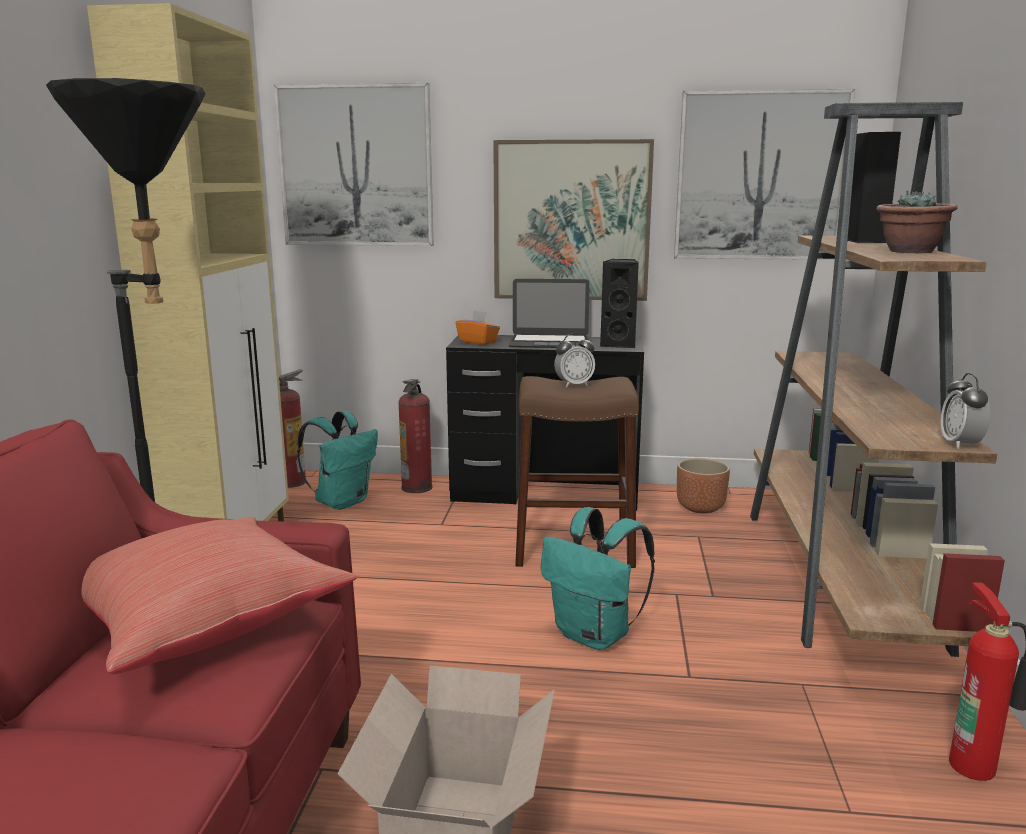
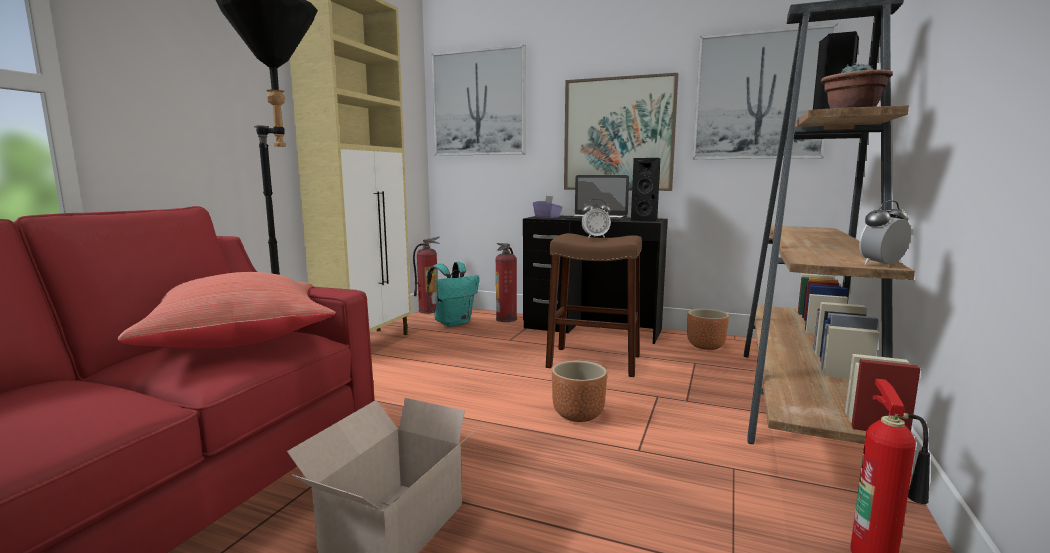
camera: 15 degrees right, 5 degrees down
(478, 342) = (547, 217): orange tissue box -> purple tissue box
(595, 635) = (579, 415): turquoise backpack -> brown planter
(960, 444) = (881, 265): alarm clock -> alarm clock turned 45 degrees clockwise

